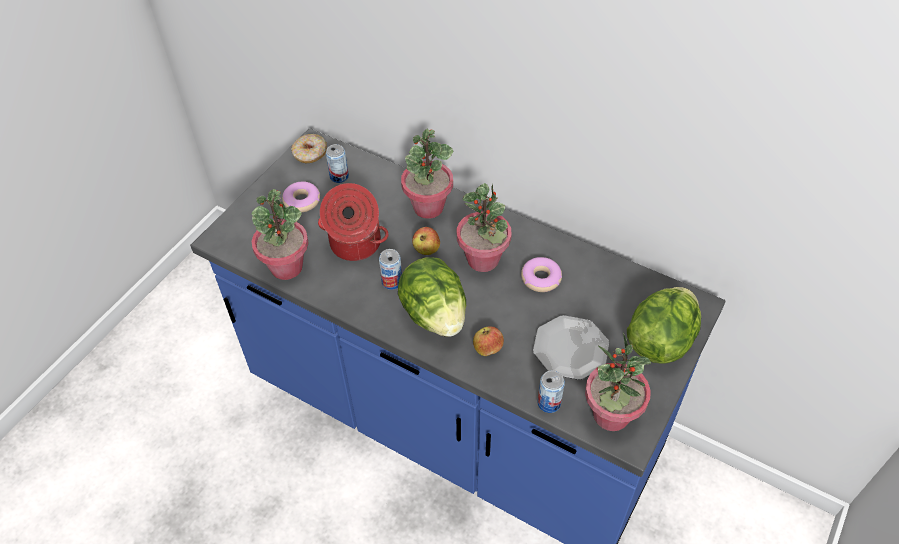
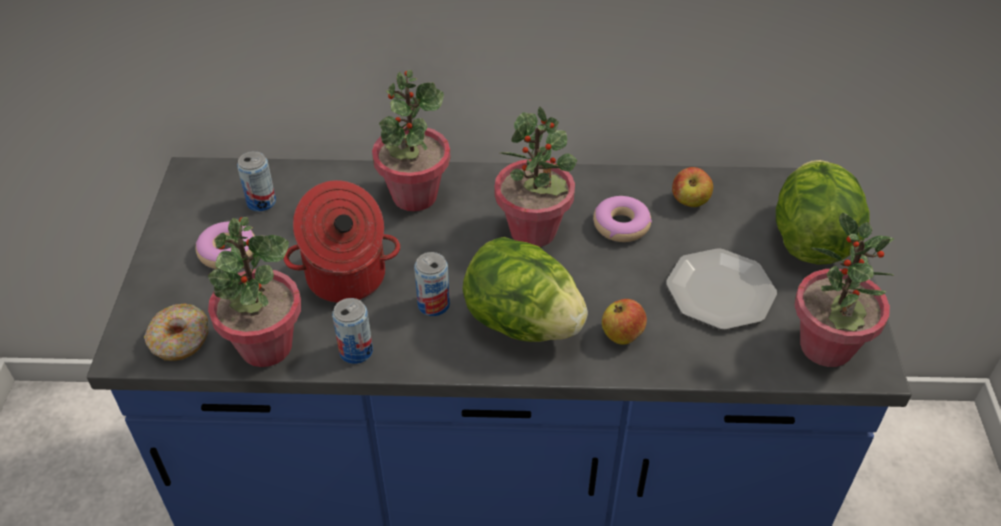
camera: 30 degrees left, 5 degrees down
(310, 154) = (197, 188): donut -> donut (180, 340)
(426, 249) = (451, 247): apple -> apple (690, 201)
(549, 403) = (745, 366): can -> can (356, 351)

